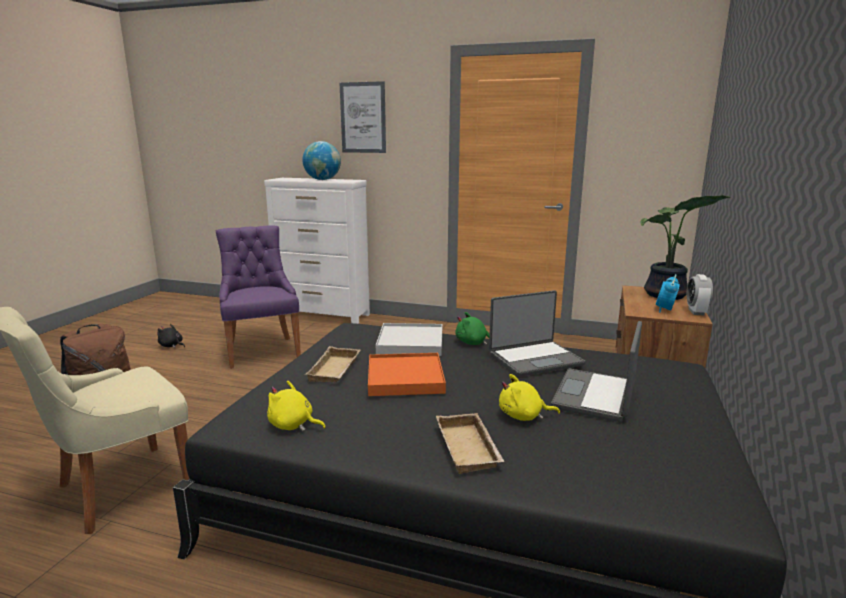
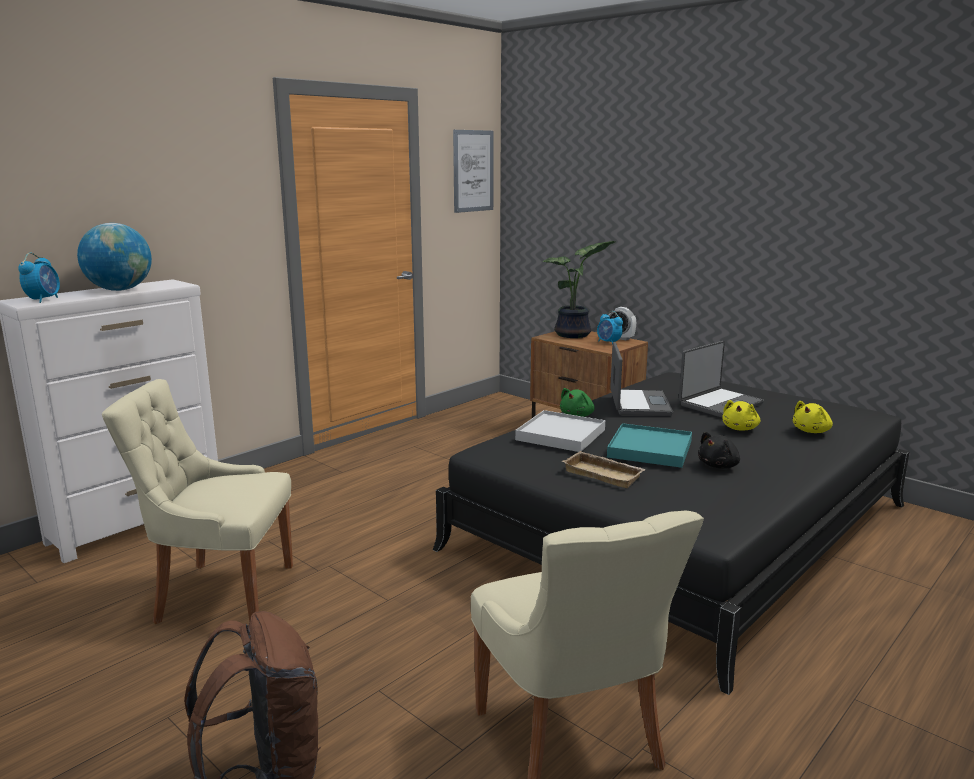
camera: 65 degrees left, 0 degrees up
(171, 345) = (49, 689): black plush toy -> black plush toy (719, 466)
(262, 351) = (220, 593): purple chair -> beige chair
(286, 179) = (43, 300): none -> alarm clock
(293, 425) = (723, 504): yellow plush toy -> yellow plush toy (812, 431)
(363, 118) = (153, 179): picture -> picture (473, 171)
(405, 378) = (650, 449): orange tray -> turquoise tray
(470, 448) = (782, 452): beige tray -> none
(596, 396) = (719, 404): laptop -> laptop turned 90 degrees counterclockwise

